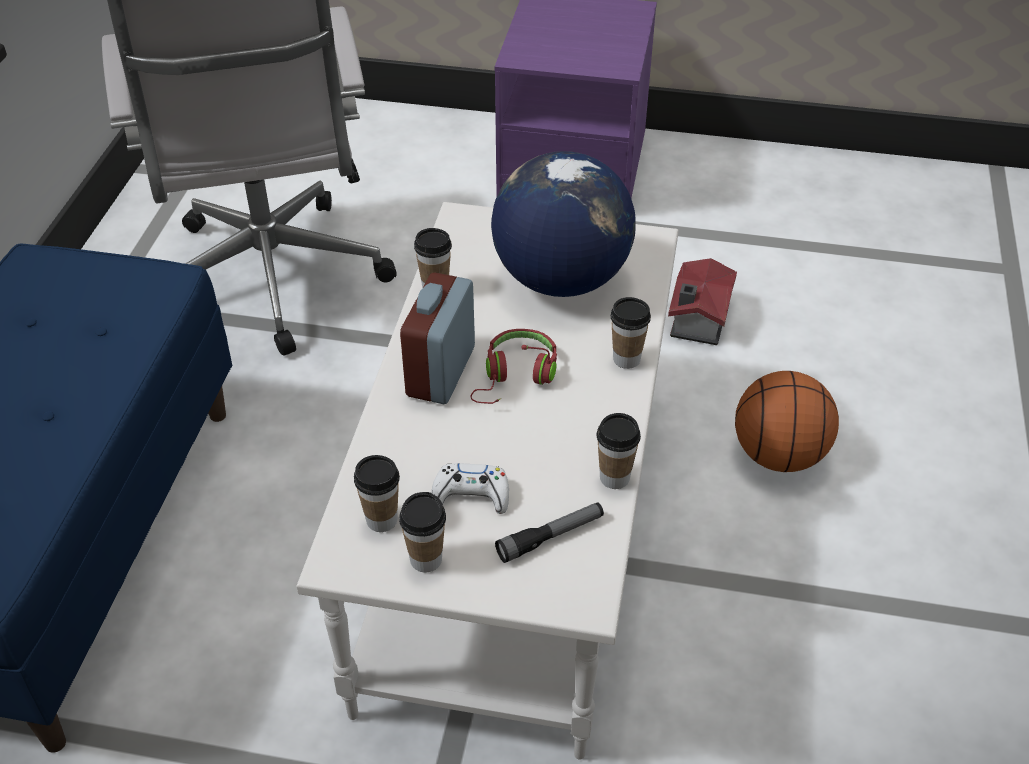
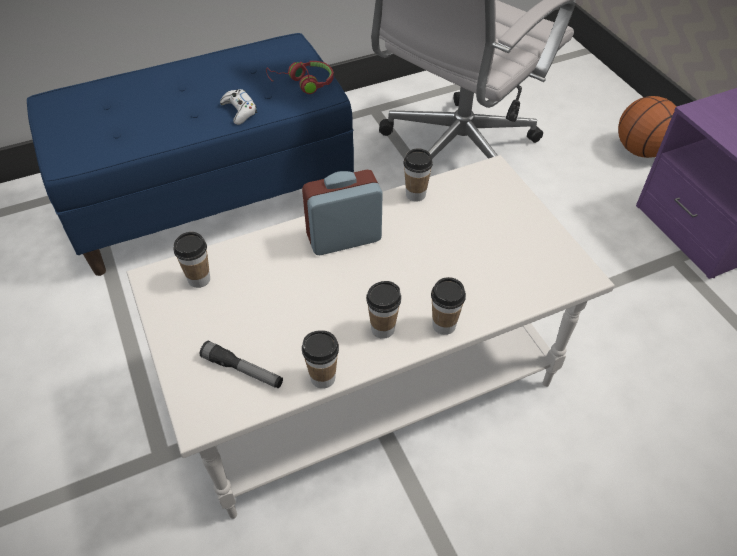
camera: 55 degrees right, 5 degrees up
(426, 559) = (181, 317): cup -> cup (382, 329)
(471, 495) = (249, 310): white game controller -> white game controller (239, 111)
(515, 376) = (372, 275): red headphones -> red headphones (303, 83)
(560, 279) = (487, 248): globe -> none
(696, 320) = (655, 377): toy house -> none
(778, 455) = (579, 503): basketball -> basketball (640, 150)

